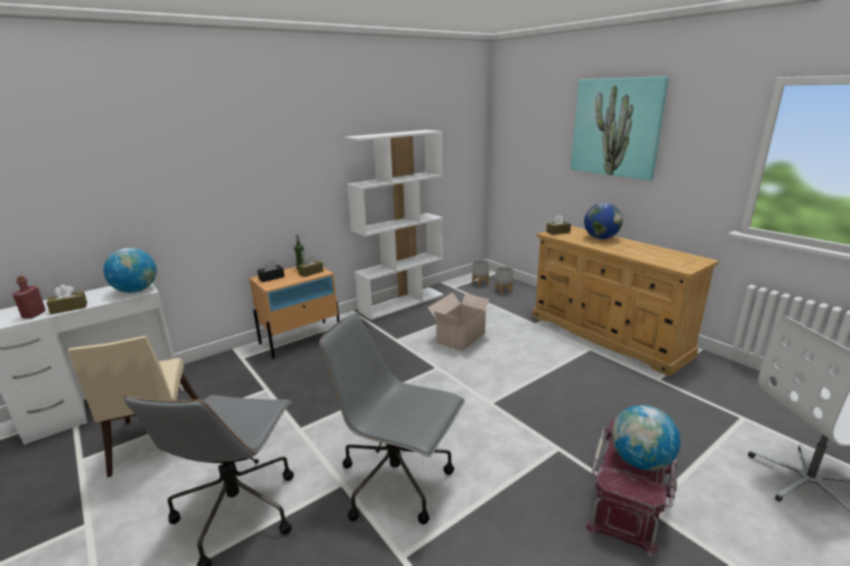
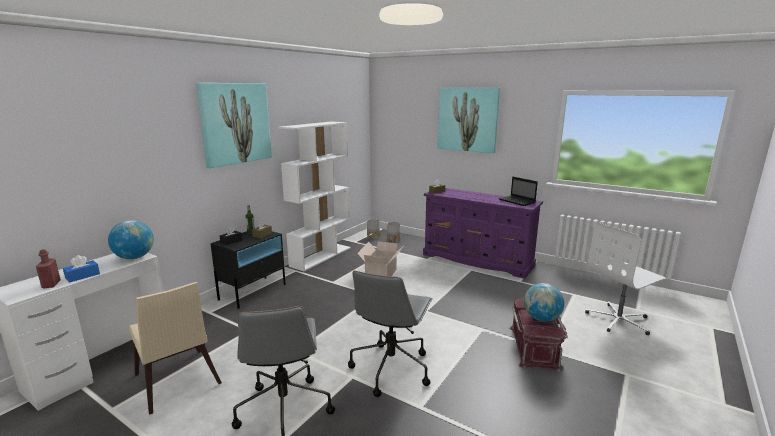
camera: 20 degrees left, 5 degrees down
(69, 308) = (82, 276): brown tissue box -> blue tissue box
(282, 132) = (235, 123): none -> picture
(301, 339) = (253, 291): beige nightstand -> black nightstand
(398, 482) = (391, 368): grey office chair -> grey office chair turned 75 degrees counterclockwise
(600, 238) = (467, 193): globe -> none
(608, 335) = (477, 260): beige dresser -> purple dresser
(673, 258) = (517, 201): none -> laptop

